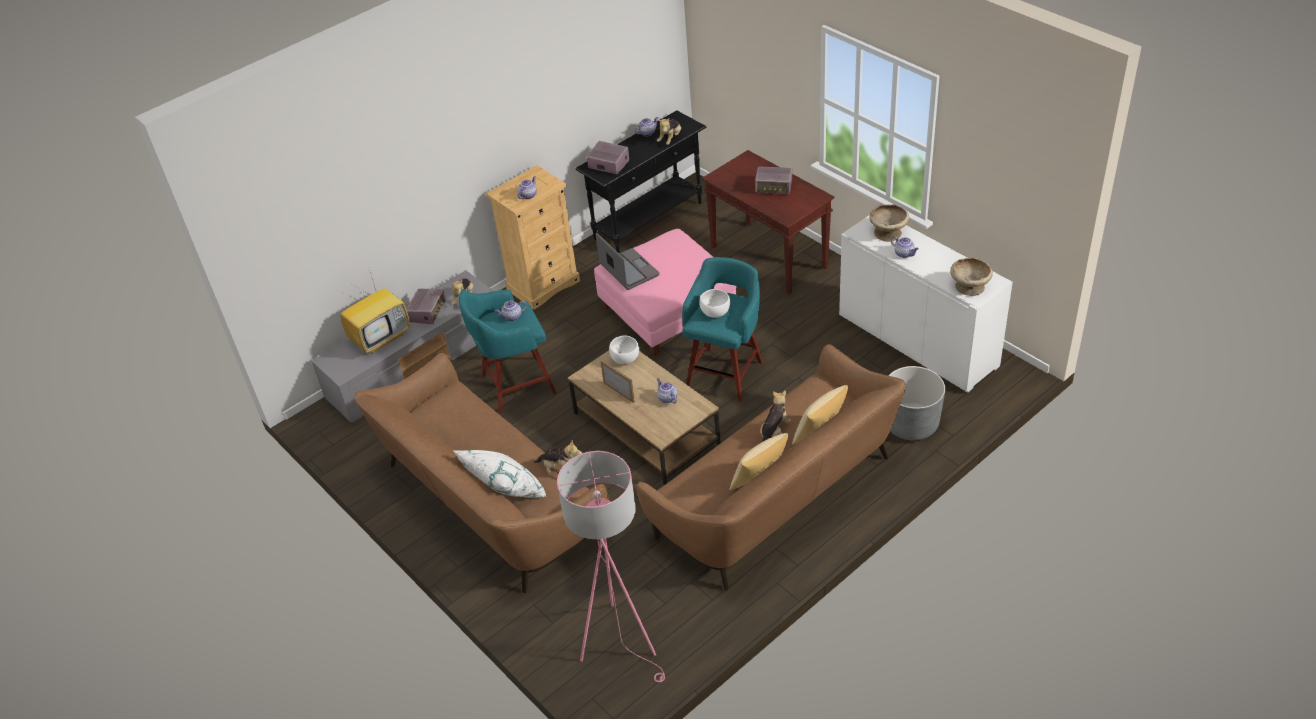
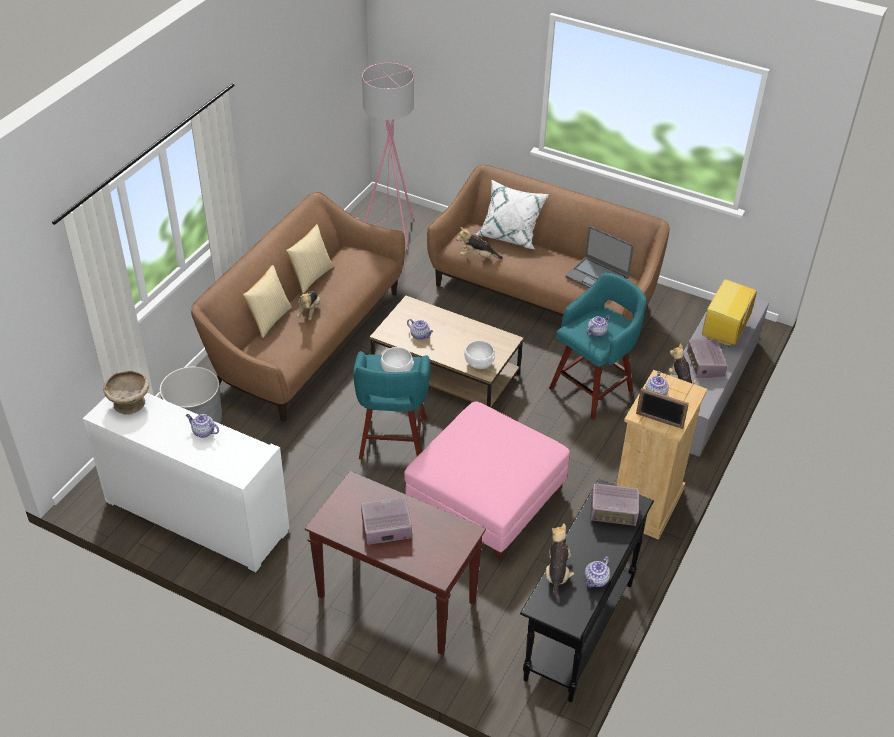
camera: 155 degrees right, 0 degrees up
(619, 392) = (467, 333): picture frame -> picture frame (659, 421)
(628, 270) = (525, 442): laptop -> laptop (597, 277)
(888, 232) = (225, 457): beige bowl -> none

